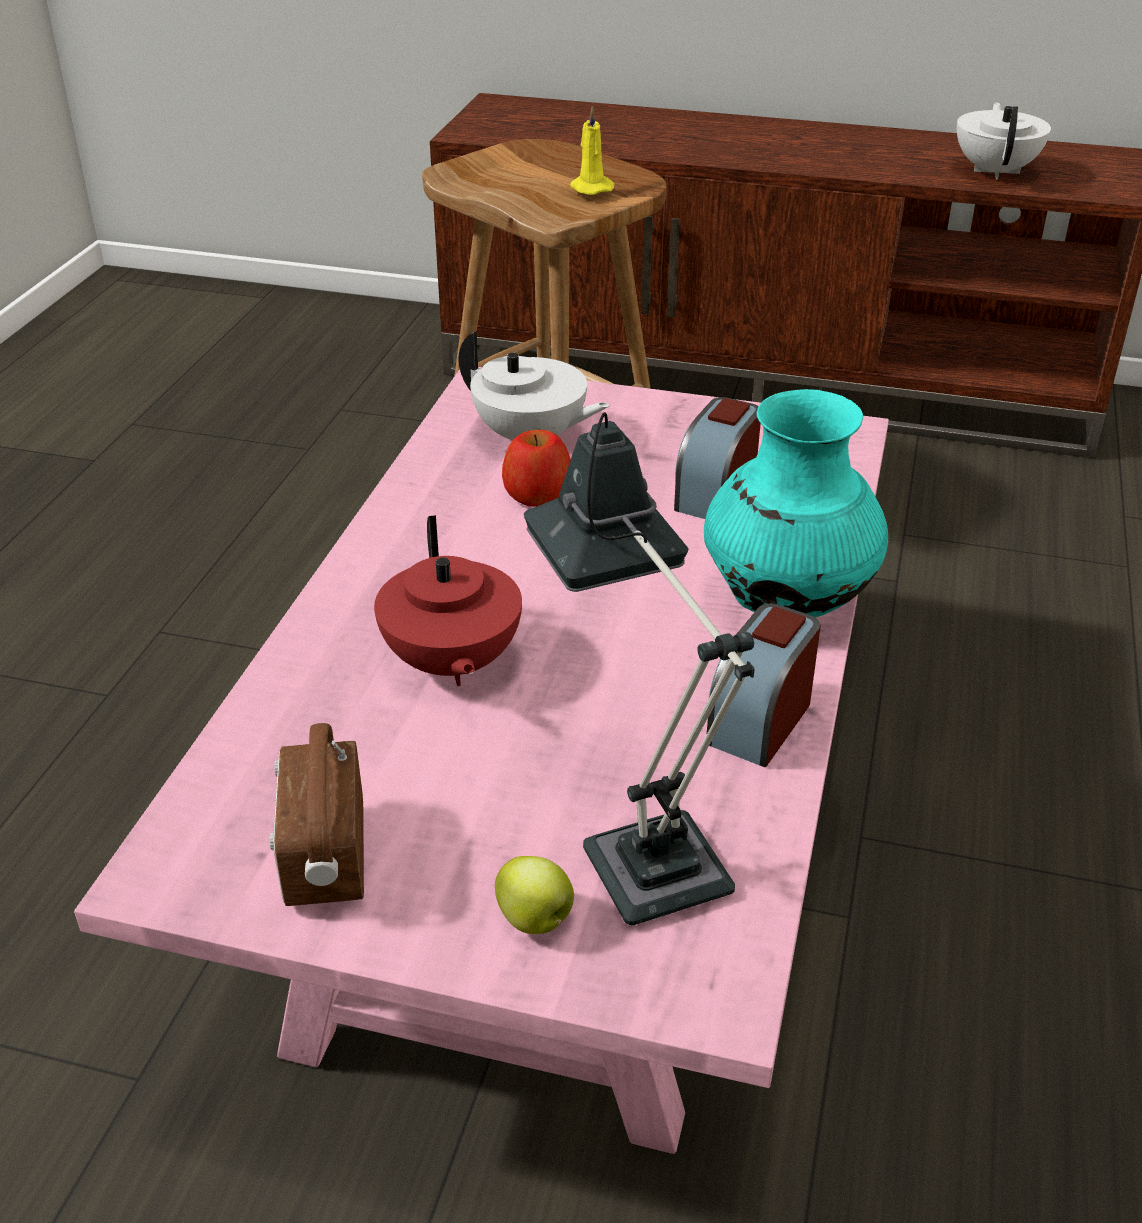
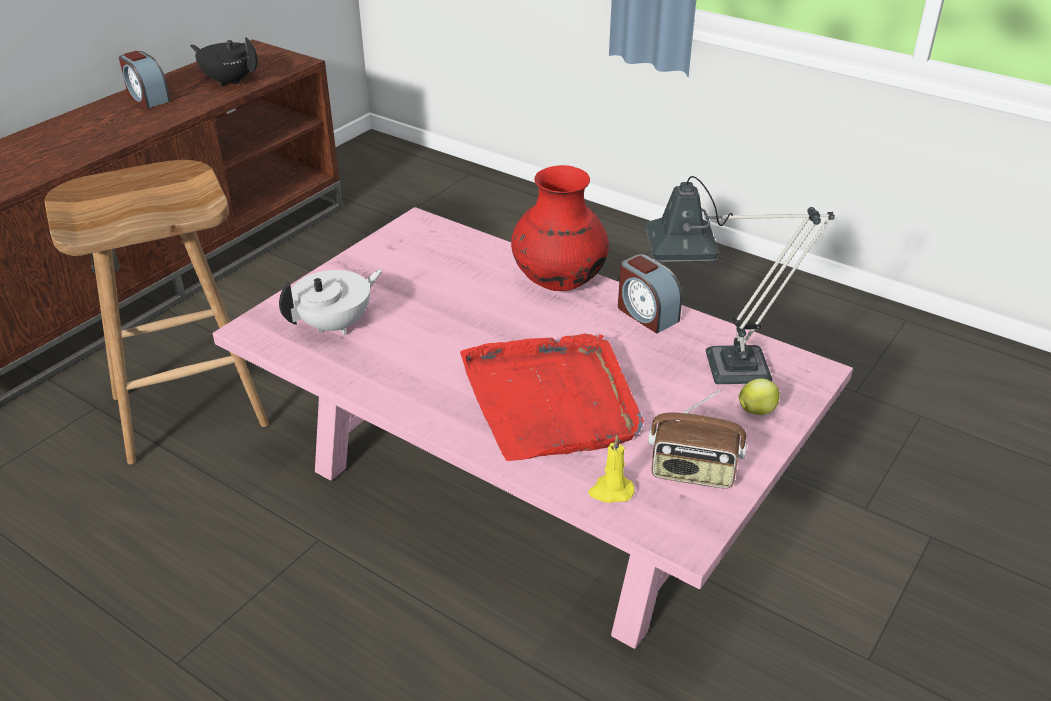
camera: 70 degrees left, 0 degrees up
(451, 664) = (552, 400): red teapot -> red tray
(538, 493) = (402, 335): apple -> none
(590, 188) = (165, 187): yellow candle -> yellow candle (611, 491)
(716, 493) = (447, 276): alarm clock -> alarm clock (147, 98)
(786, 601) = (558, 281): turquoise vase -> red vase
(996, 171) = (229, 81): white teapot -> black teapot

